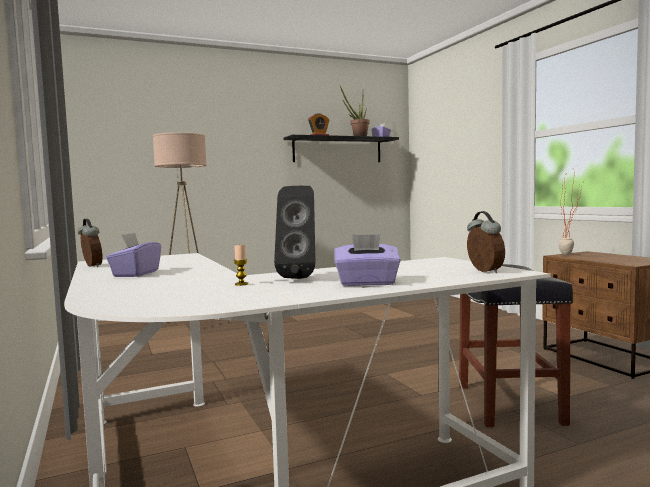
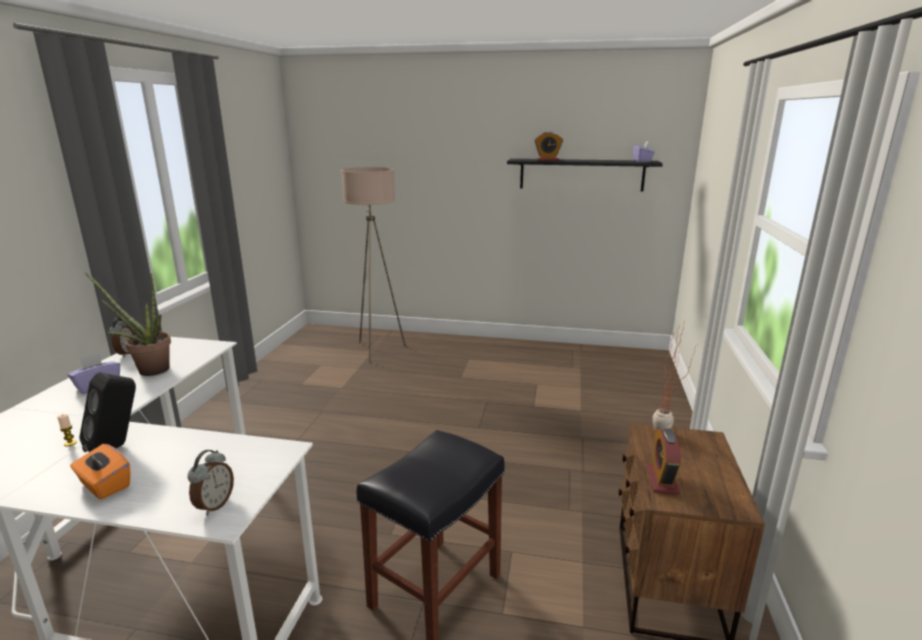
camera: 35 degrees right, 15 degrees up
(357, 137) = (604, 161): potted plant -> potted plant (148, 370)
(367, 283) = (104, 485): purple tissue box -> orange tissue box
(614, 261) = (662, 480): none -> alarm clock

